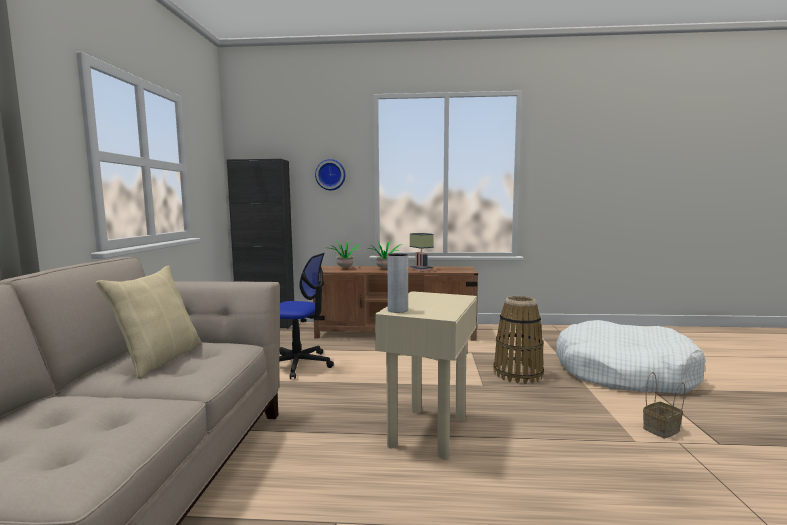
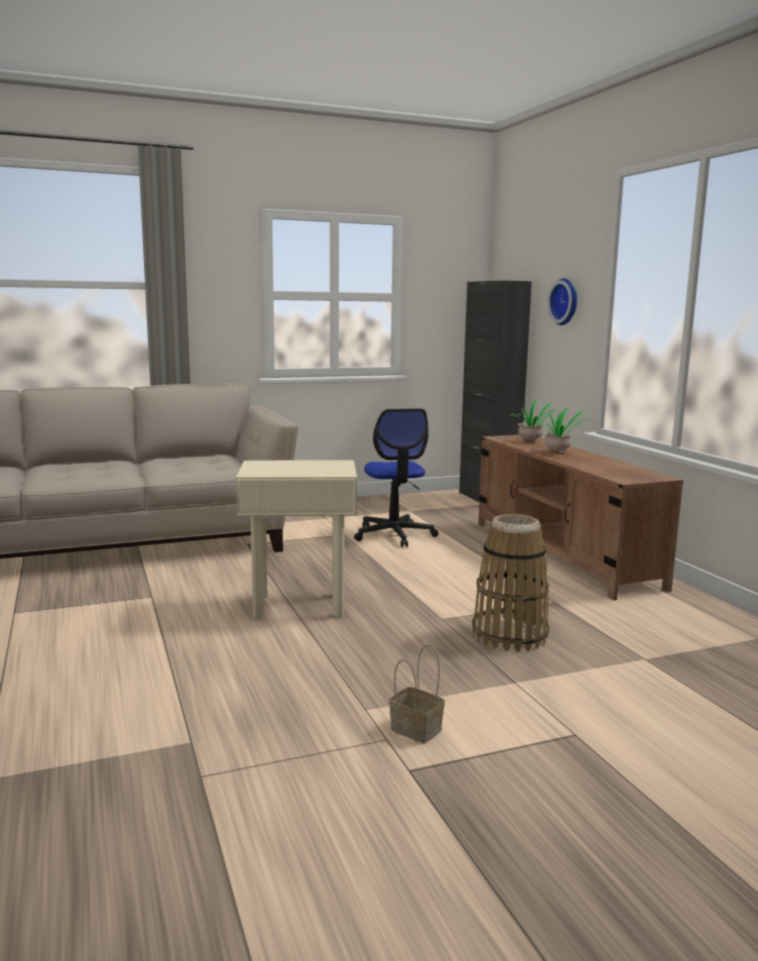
camera: 65 degrees right, 5 degrees up
(159, 359) = (191, 462): beige pillow -> none
(397, 310) = (260, 463): grey vase -> none
(420, 269) = (589, 462): table lamp -> none
(623, 372) = (626, 713): white dog bed -> none

